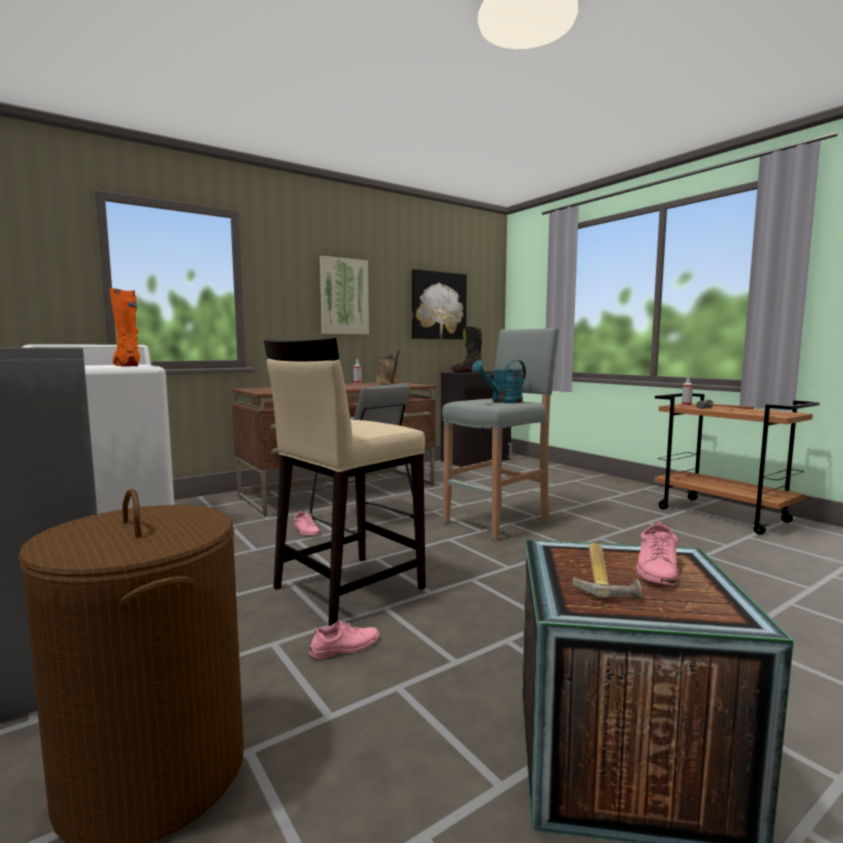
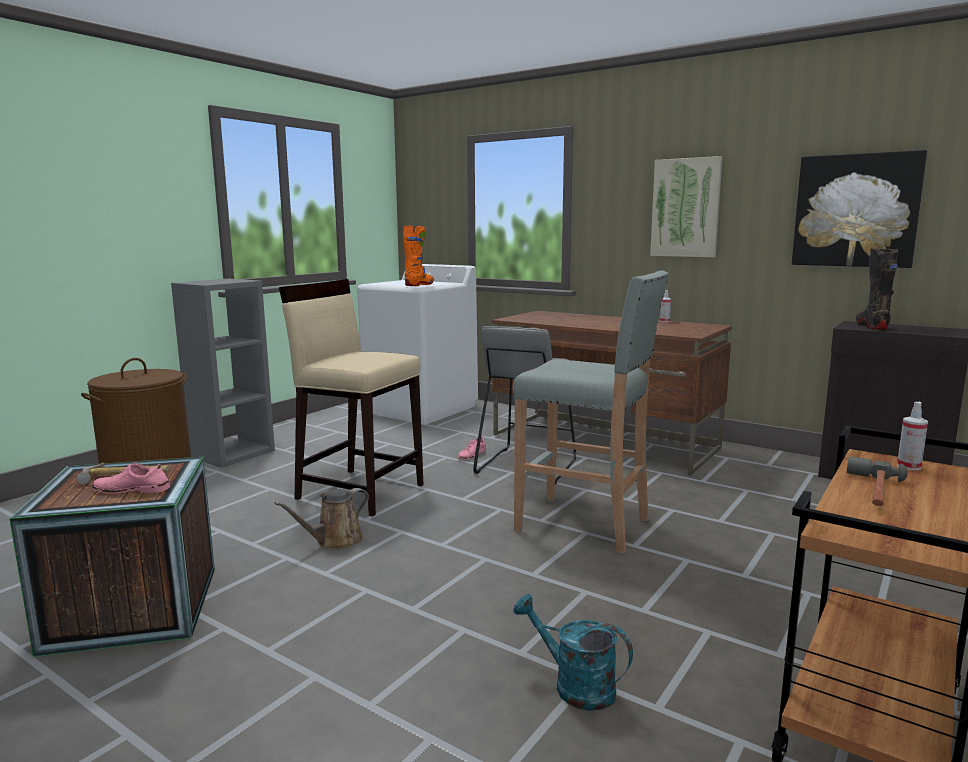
camera: 70 degrees right, 5 degrees up
(345, 647) = (267, 508): pink shoe -> none
(388, 383) = (685, 327): brown watering can -> brown watering can (335, 541)
(502, 402) = (573, 370): turquoise watering can -> turquoise watering can (574, 686)

